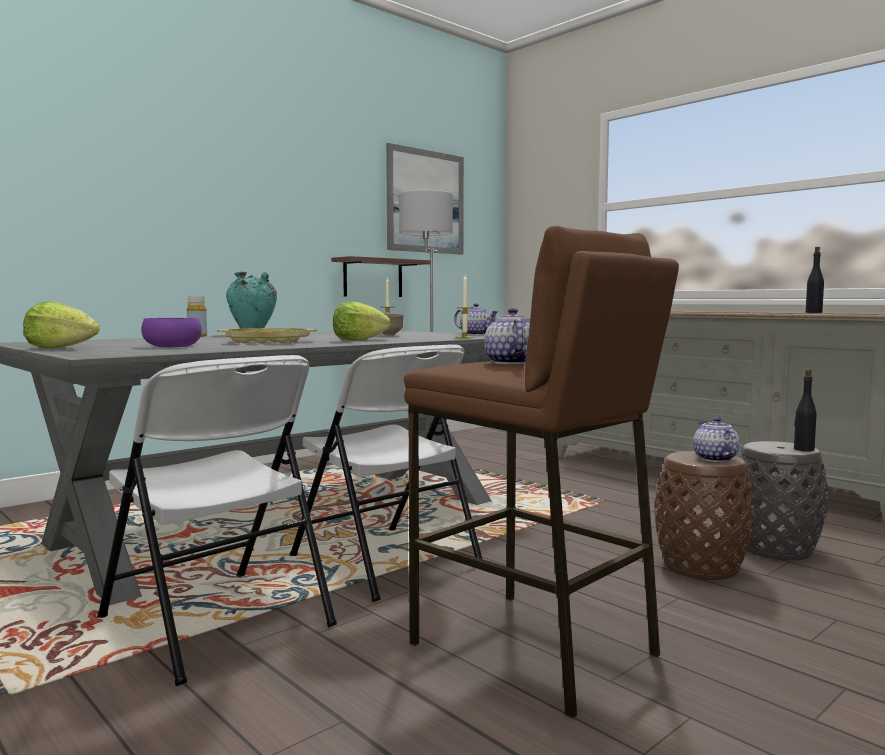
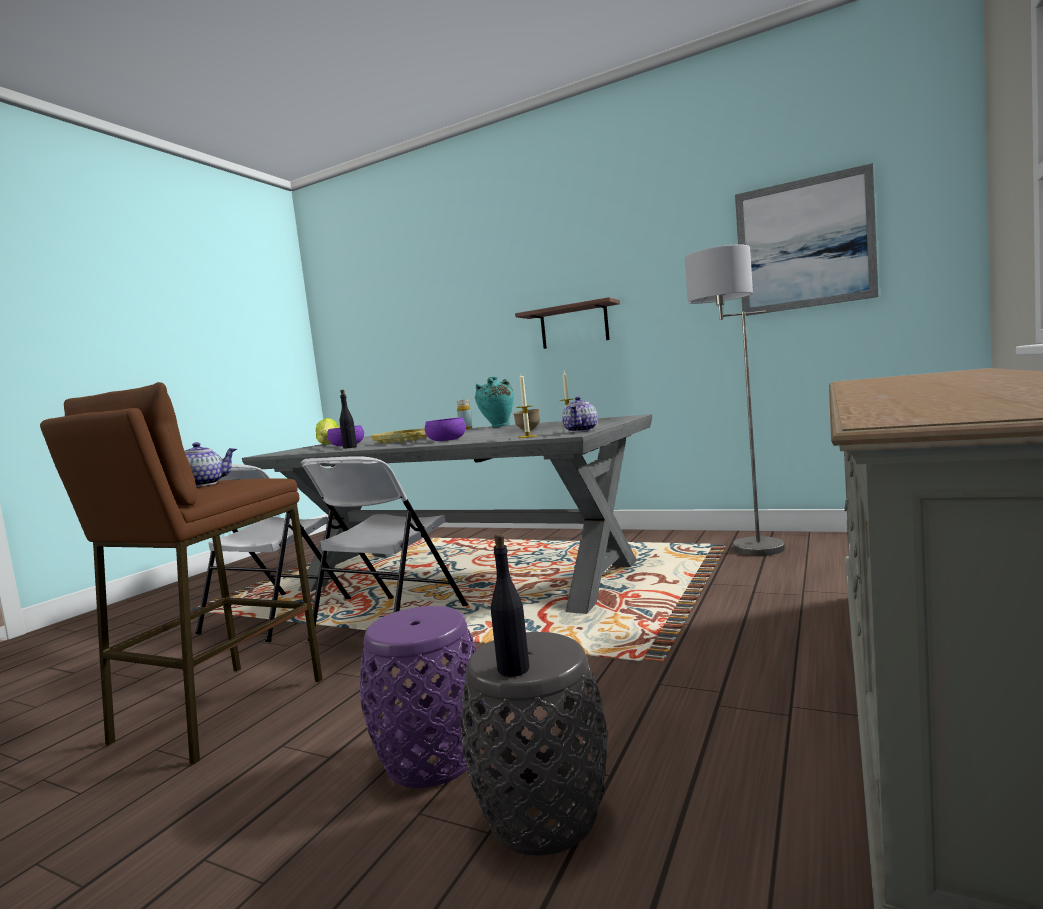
camera: 70 degrees right, 0 degrees up
(358, 340) = (446, 440): lettuce -> purple bowl
(373, 278) = (724, 350): shelf -> shelf (574, 326)
(701, 567) = (431, 760): brown stool -> purple stool
(714, 459) = (407, 626): teapot -> none
(814, 312) = (887, 403): black bottle -> black bottle (350, 447)

